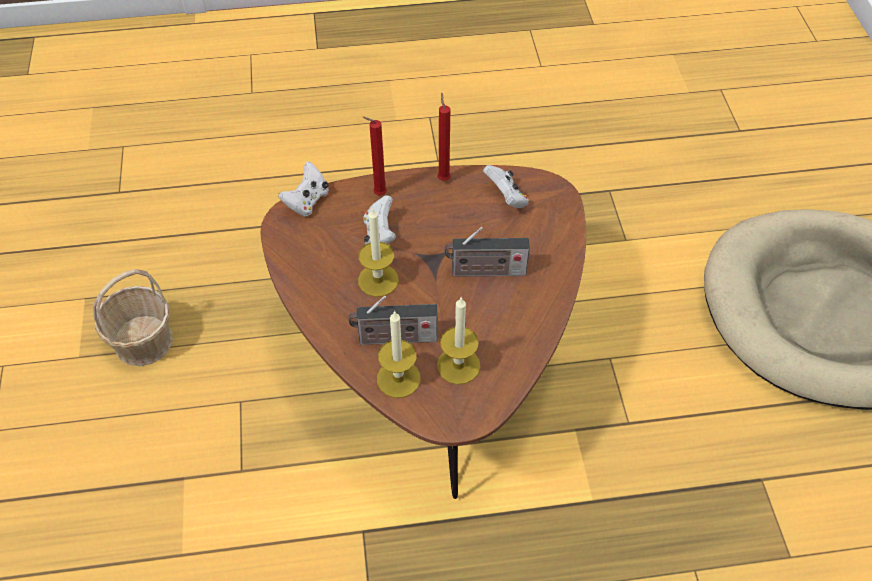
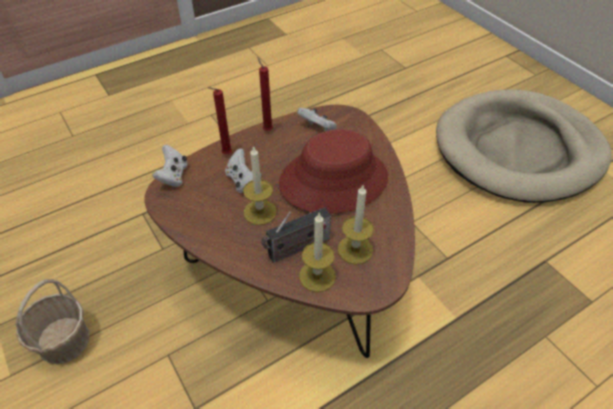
camera: 25 degrees left, 5 degrees down
(485, 272) = (333, 180): radio -> red hat

